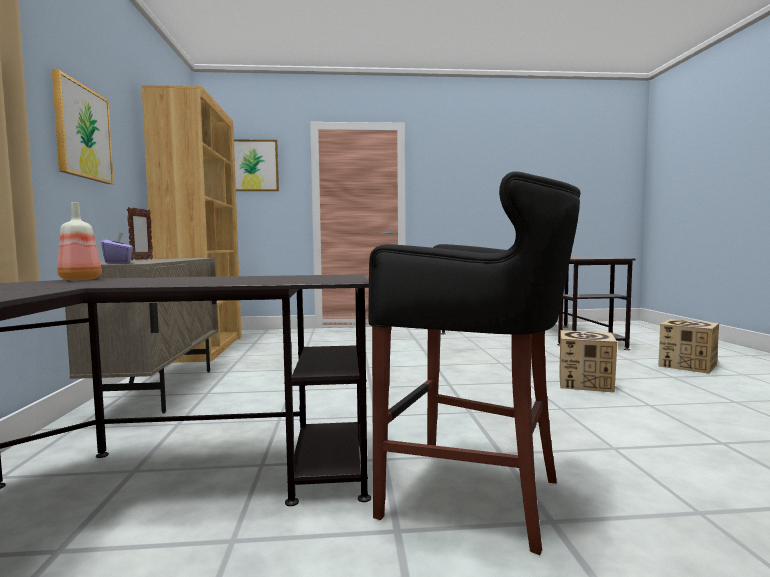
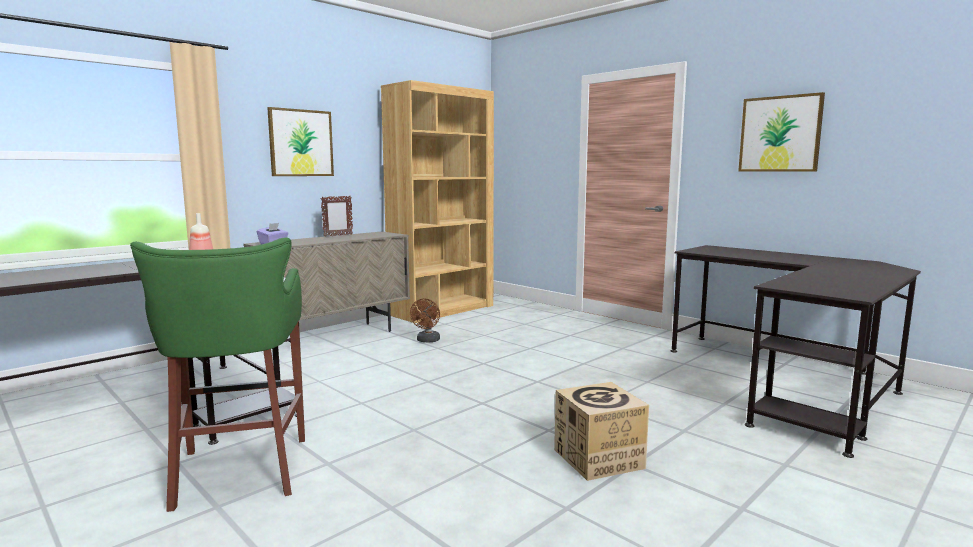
camera: 50 degrees right, 5 degrees up
(252, 165) = (530, 130): picture -> picture (780, 134)
(271, 368) = (427, 341): none -> brown fan
(477, 496) = (239, 473): black stool -> green stool
(687, 365) = (844, 513): cardboard box -> none

